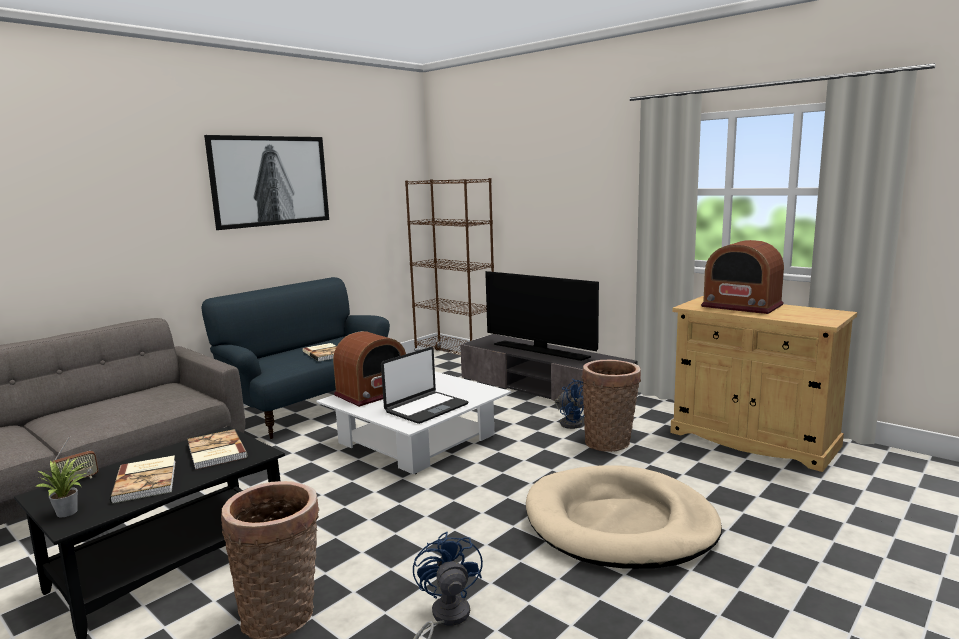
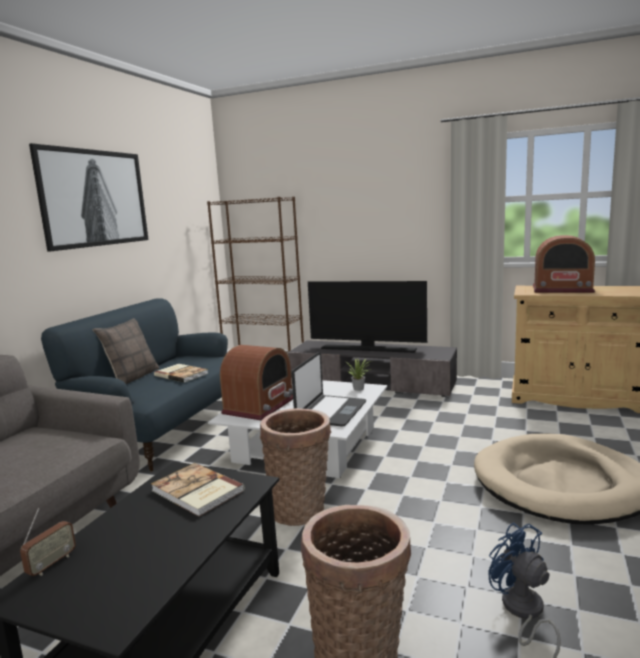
camera: 20 degrees left, 0 degrees up
(70, 512) = (93, 608): potted plant -> potted plant (359, 388)
(147, 480) = (153, 542): book -> none
(285, 351) = (132, 377): none -> pillow
(570, 422) = (426, 407): blue fan -> none
(610, 442) = (475, 418): basket -> basket (300, 509)

